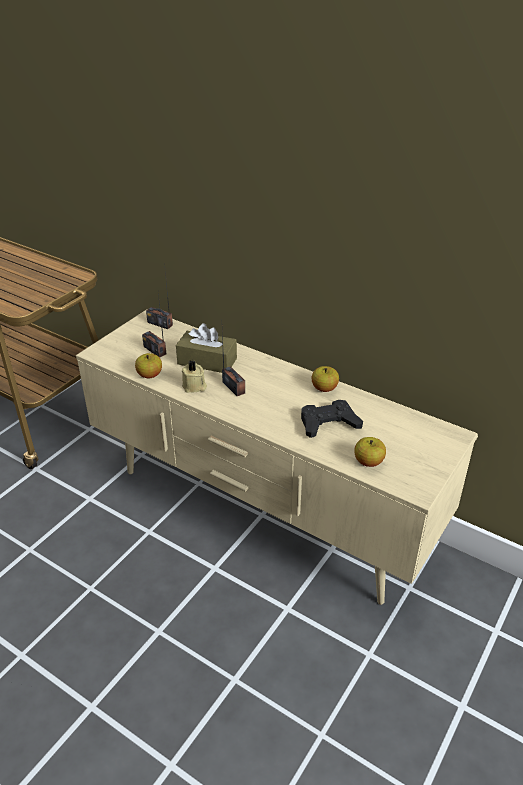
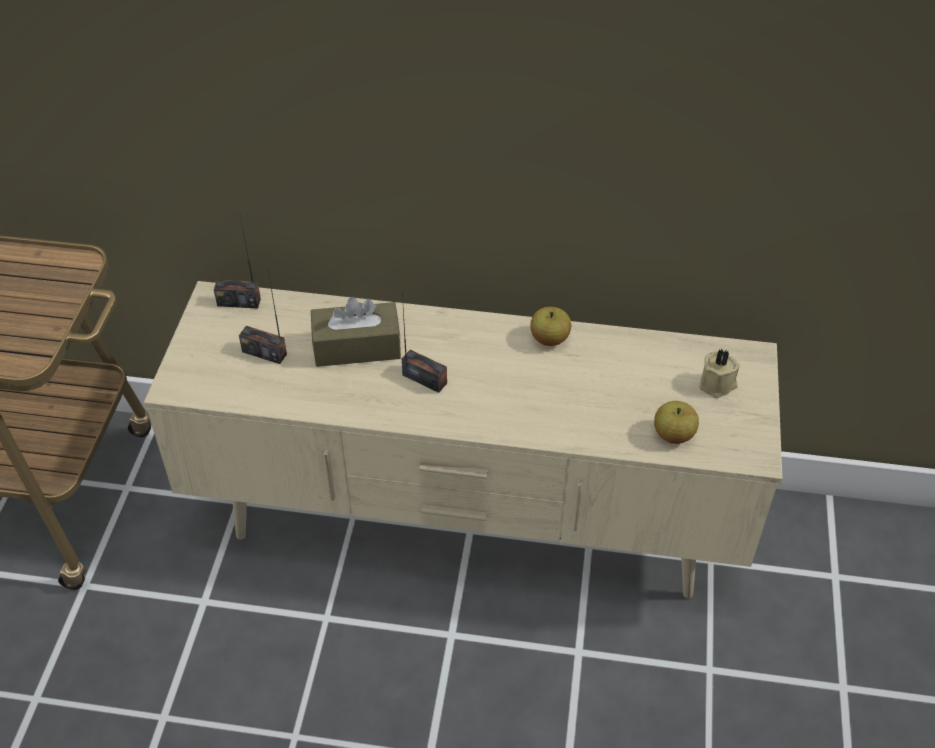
camera: 25 degrees left, 10 degrees up
(149, 375) = (287, 400): apple -> none
(194, 387) = (368, 397): beige candle -> beige candle (718, 385)
(328, 423) = (589, 393): black game controller -> none

